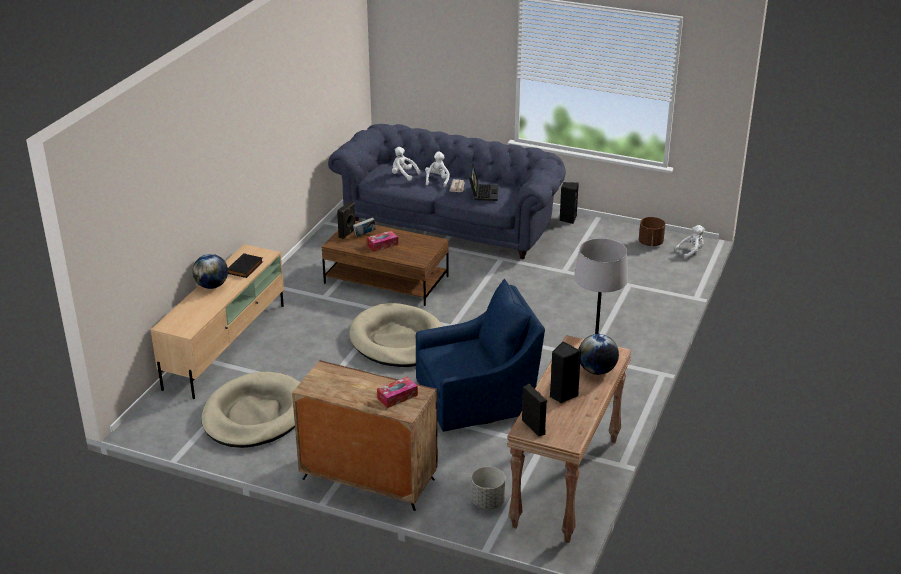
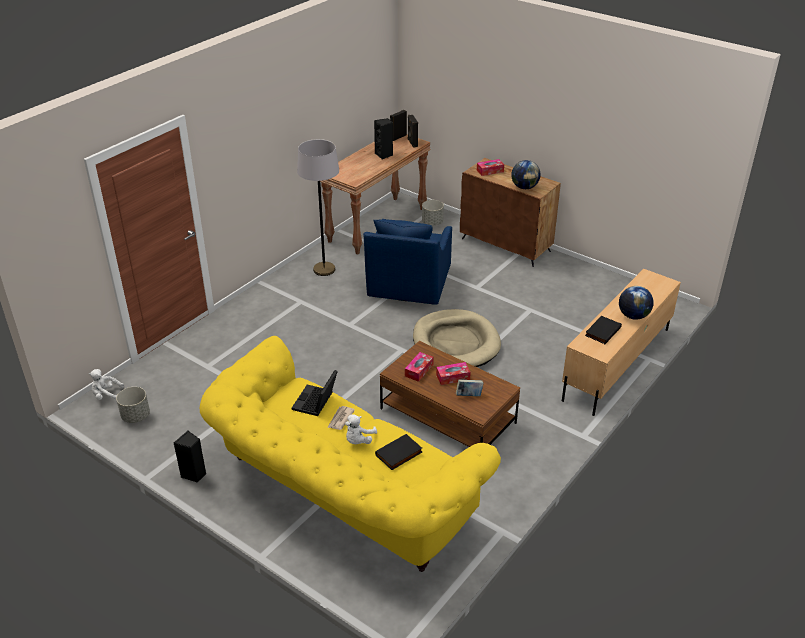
camera: 165 degrees left, 5 degrees up
(255, 415) = (585, 298): beige dog bed -> none
(347, 234) = (488, 400): black speaker -> black speaker (397, 137)
(403, 175) = (399, 454): white plush toy -> black book
(414, 245) = (419, 370): none -> tissue box
(451, 223) = (340, 495): blue sofa -> yellow sofa
(478, 398) = (408, 284): blue armchair -> blue armchair turned 75 degrees counterclockwise
(597, 370) = (352, 164): globe -> globe (524, 187)
(650, 243) = (136, 416): brown planter -> grey planter

